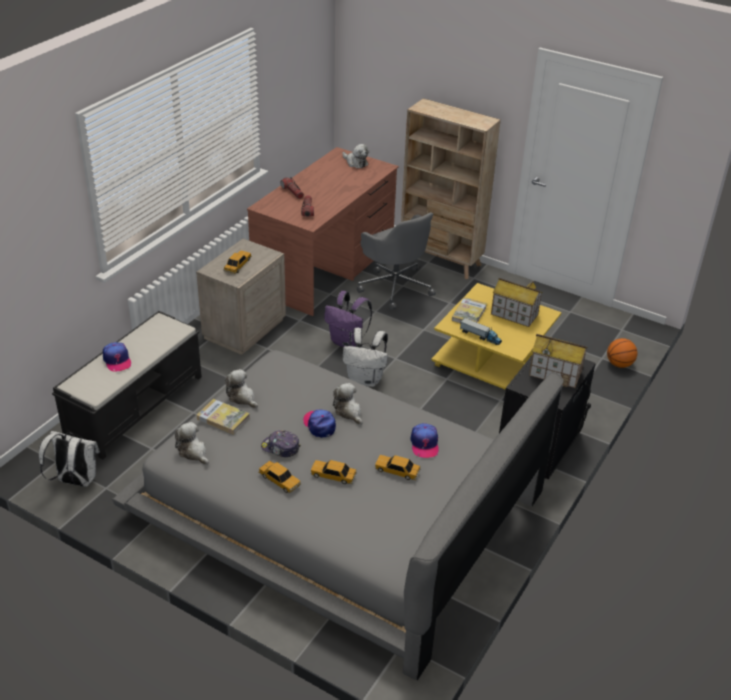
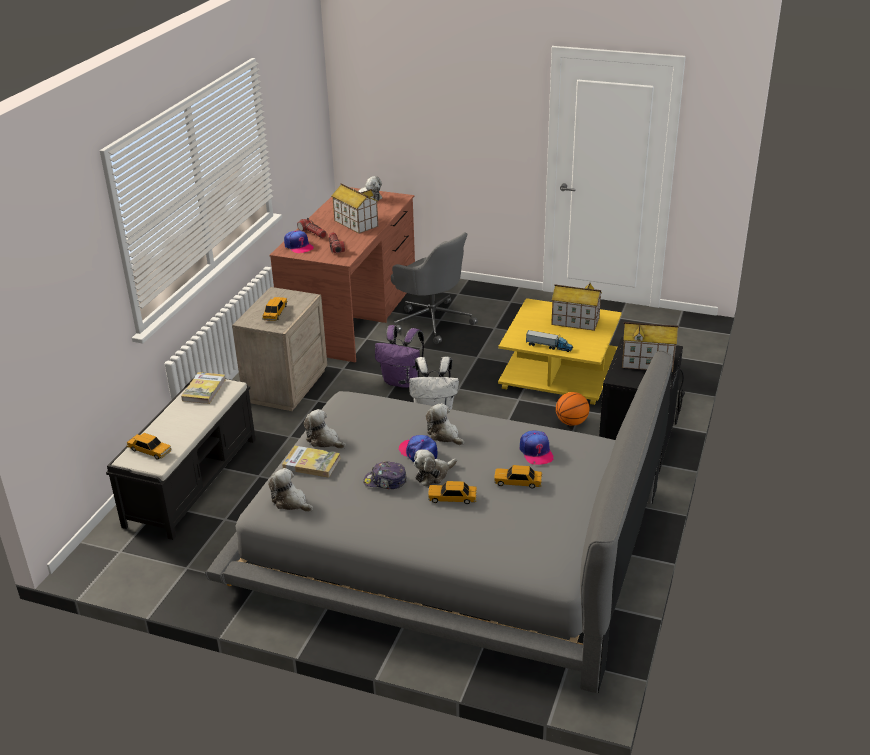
camera: 10 degrees left, 5 degrees down
(75, 481) = (149, 567): white backpack -> none
(117, 360) = (170, 427): cap -> cap (298, 246)
(279, 480) = (396, 512): toy car -> toy car (150, 450)
(324, 449) = (433, 475): none -> plush toy
(334, 188) = (355, 223): none -> toy house
(441, 260) = (470, 290): beige bookcase -> none
(469, 314) = (529, 327): book -> book (204, 390)
(619, 364) = (687, 358): basketball -> basketball (571, 422)

